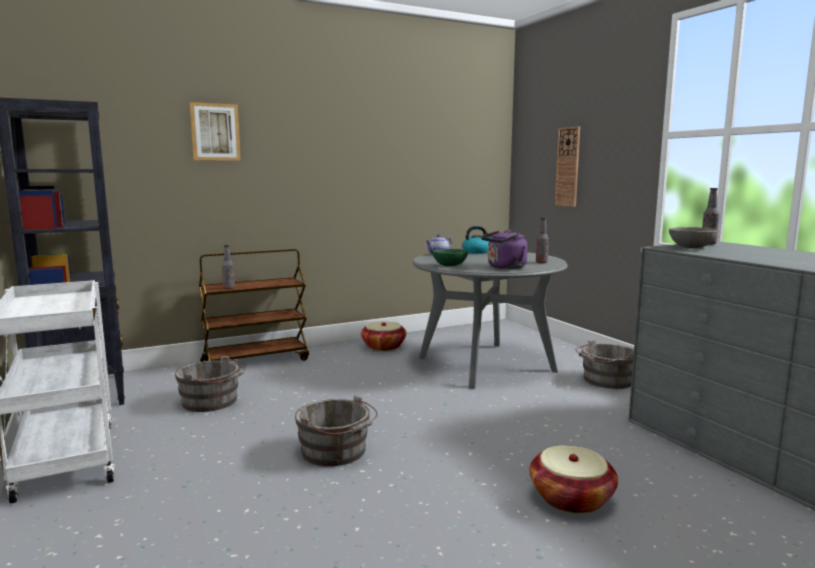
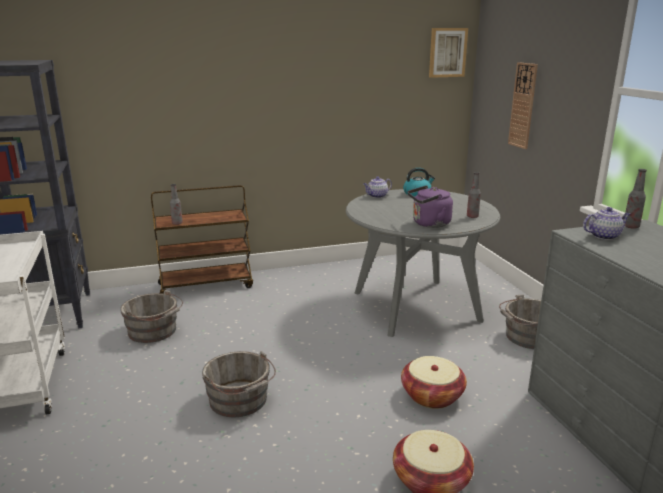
camera: 10 degrees right, 10 degrees up
(215, 132) = (163, 73): picture -> picture (447, 52)
(383, 347) = (326, 276): basket -> basket (432, 395)
(450, 265) = (377, 217): green bowl -> none
(691, 248) = (604, 236): grey bowl -> teapot

